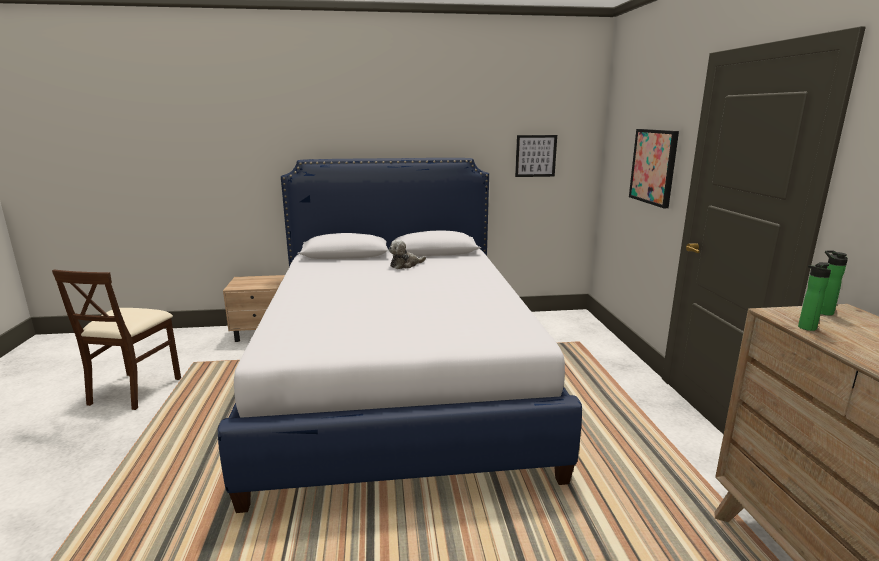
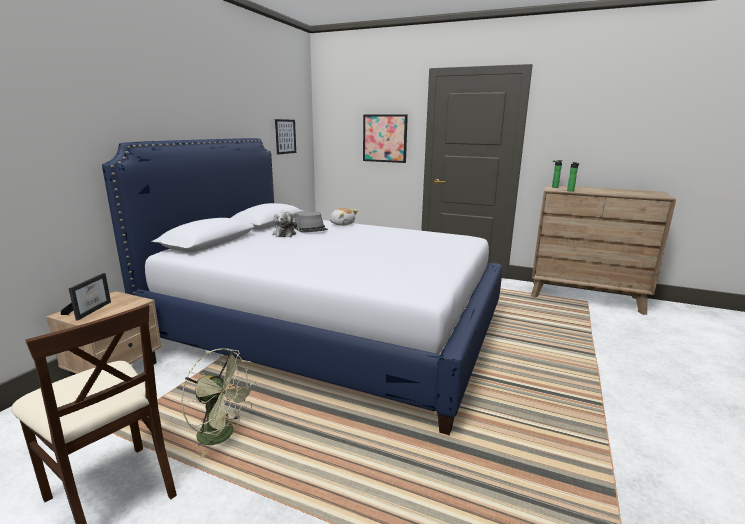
camera: 60 degrees left, 0 degrees up
(201, 399) = (223, 435): none -> green fan
(249, 281) = (90, 310): none -> picture frame
(438, 267) = (310, 229): none -> grey hat
(481, 272) = (342, 224): none -> plush toy

